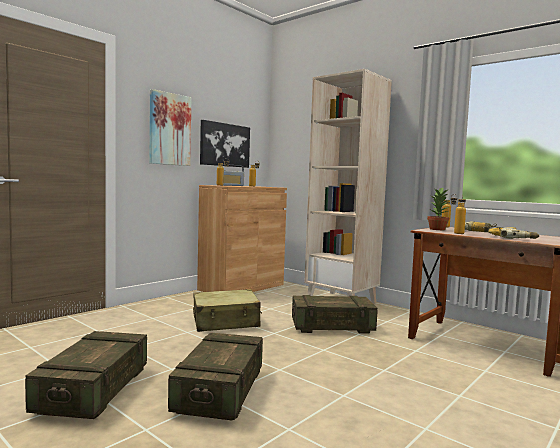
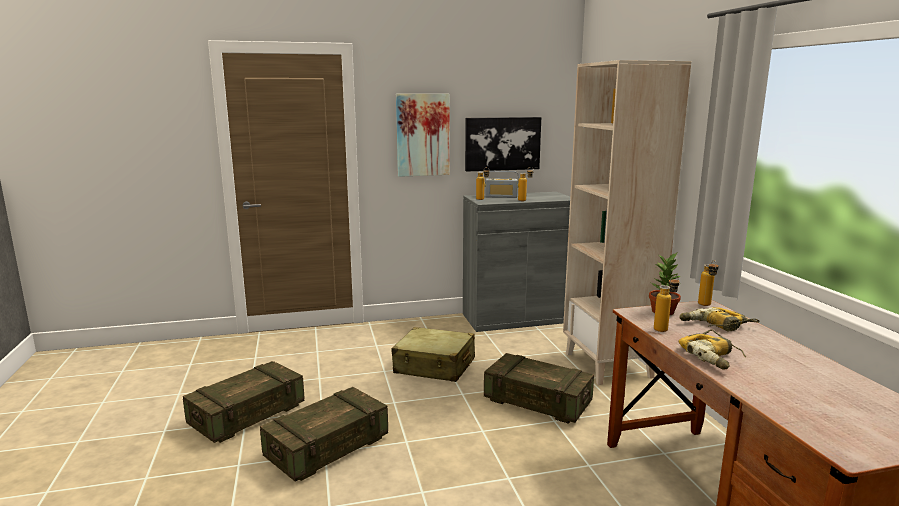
camera: 35 degrees right, 10 degrees up
(242, 287) = (516, 318): brown cabinet -> grey cabinet

